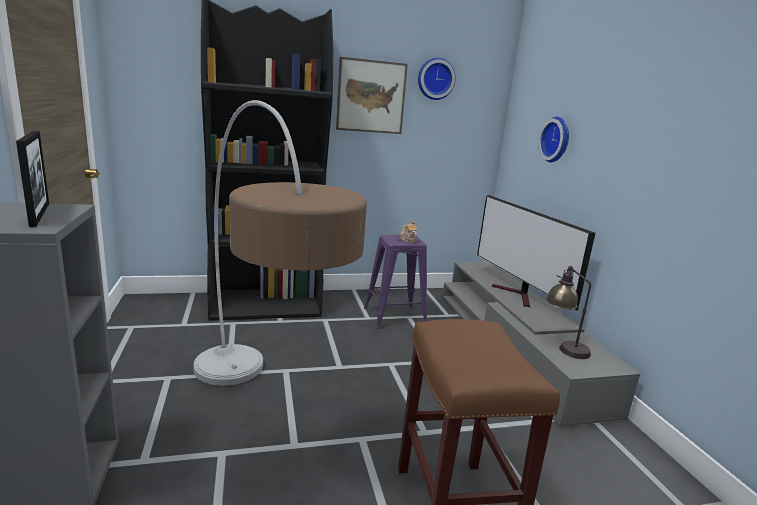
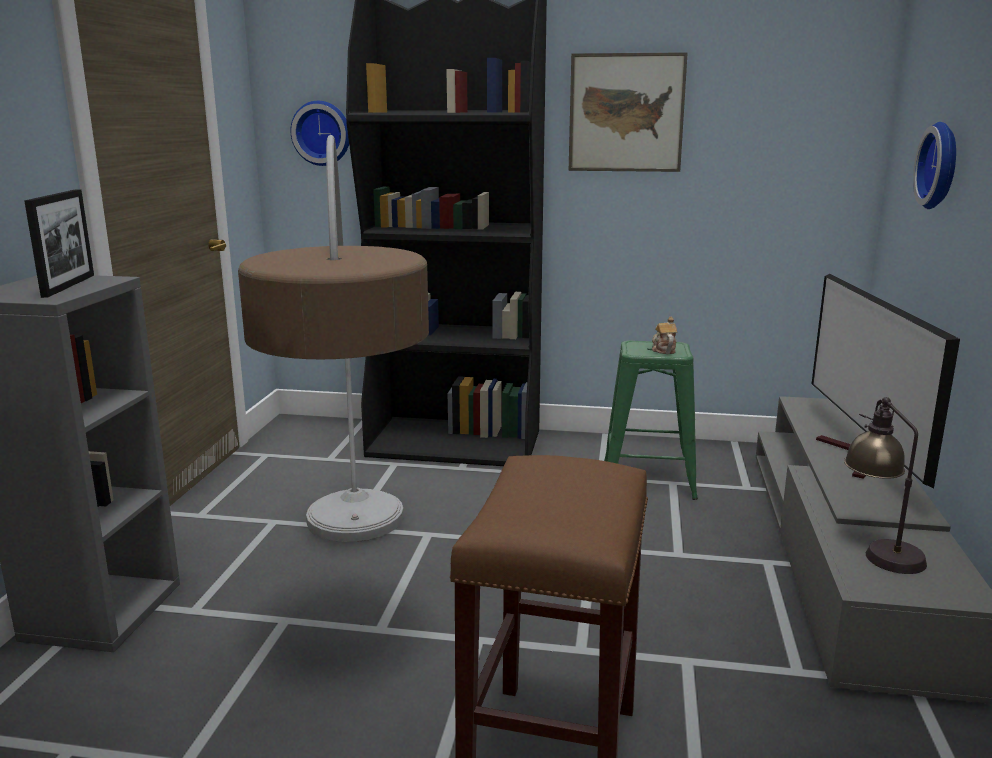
camera: 25 degrees right, 0 degrees up
(395, 317) = (649, 480): purple stool -> green stool
(435, 79) = (741, 72): wall clock -> wall clock (322, 133)

